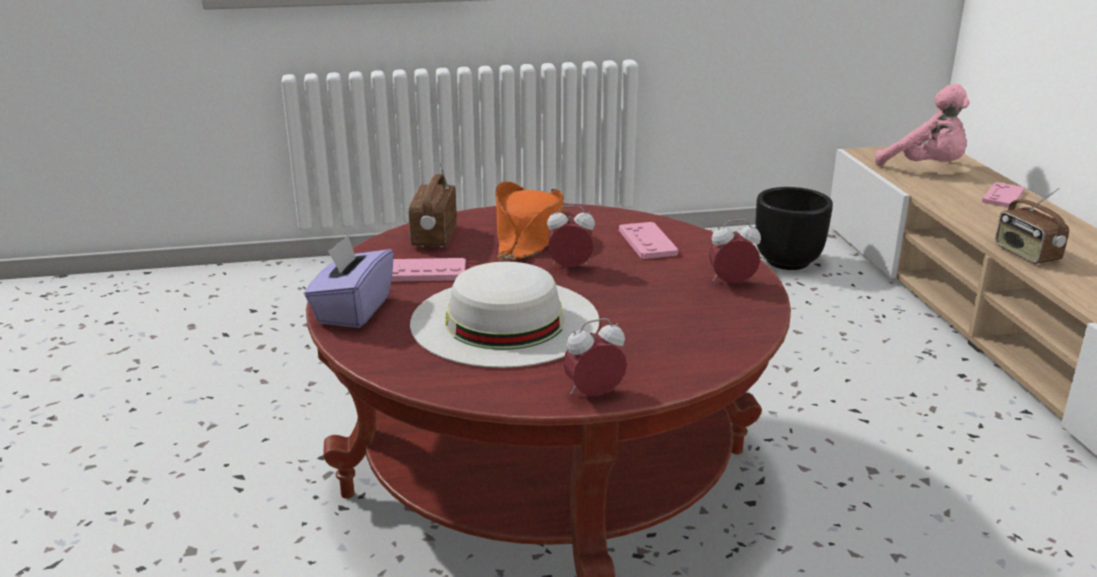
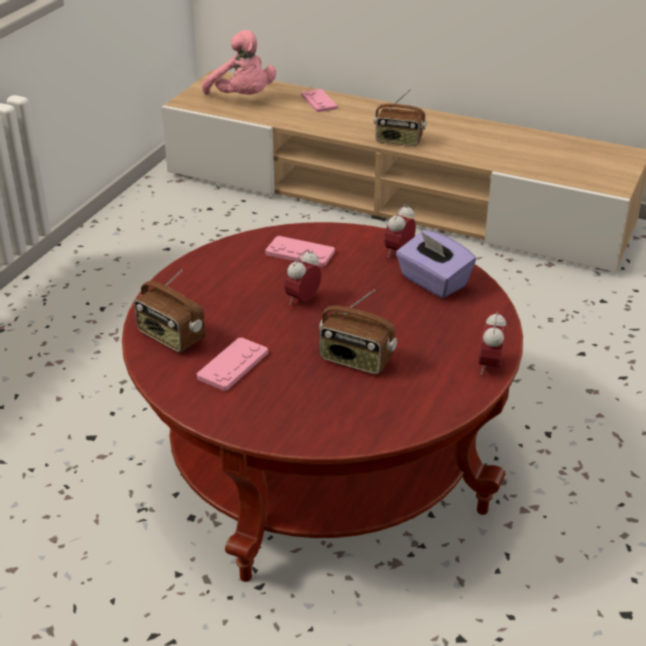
camera: 55 degrees left, 10 degrees up
(353, 310) = (261, 422): purple tissue box -> purple tissue box (433, 282)
(504, 321) = (356, 360): white hat -> radio
(529, 236) = (227, 294): orange hat -> none
(788, 262) = (190, 217): black planter -> none
(926, 168) = (242, 98): pink plush toy -> pink plush toy turned 60 degrees clockwise

